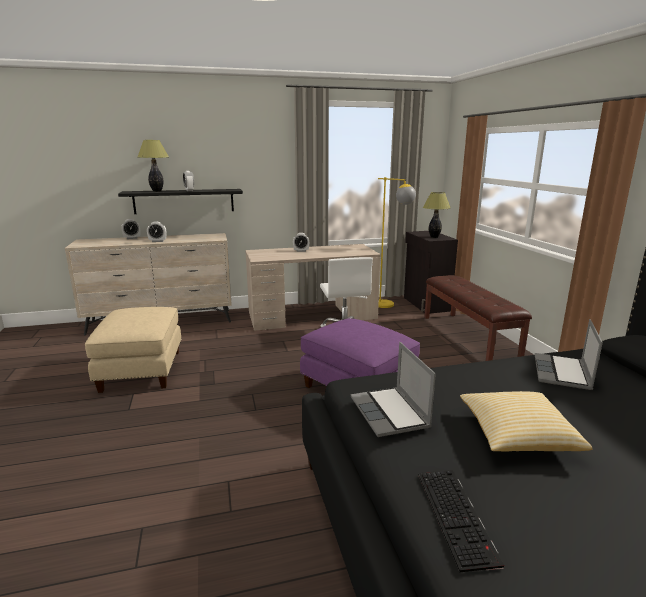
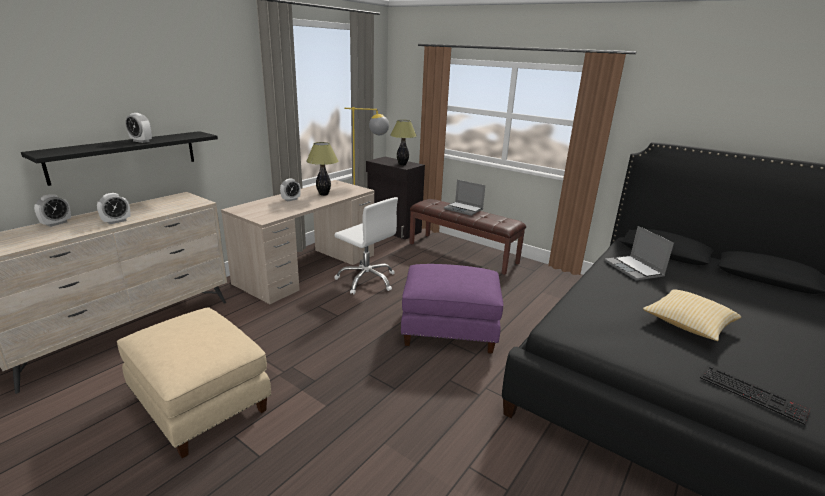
camera: 40 degrees left, 5 degrees up
(157, 191) = (92, 147): table lamp -> table lamp (324, 194)
(390, 413) = (618, 341): laptop -> laptop (464, 209)

